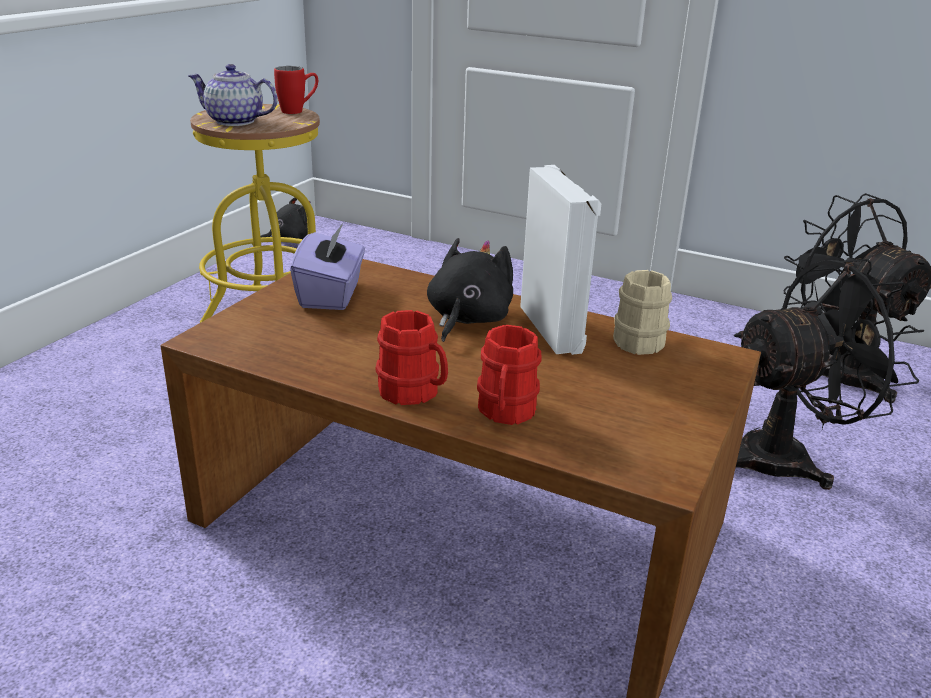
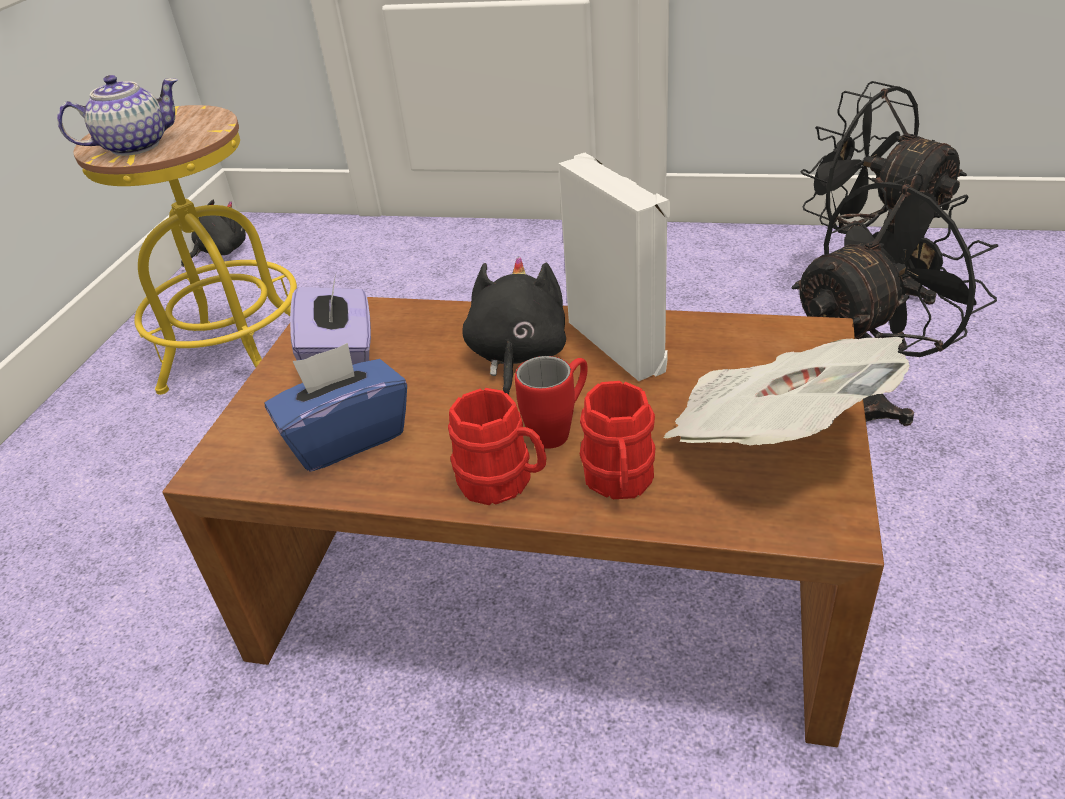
camera: 10 degrees left, 10 degrees up
(235, 121) = (134, 146): teapot -> teapot turned 150 degrees clockwise
(298, 111) = (206, 112): red mug -> red mug (559, 429)
(310, 341) = (346, 437): none -> blue tissue box
(642, 339) = (722, 334): beige mug -> none
(646, 410) = (771, 435): none -> newspaper

